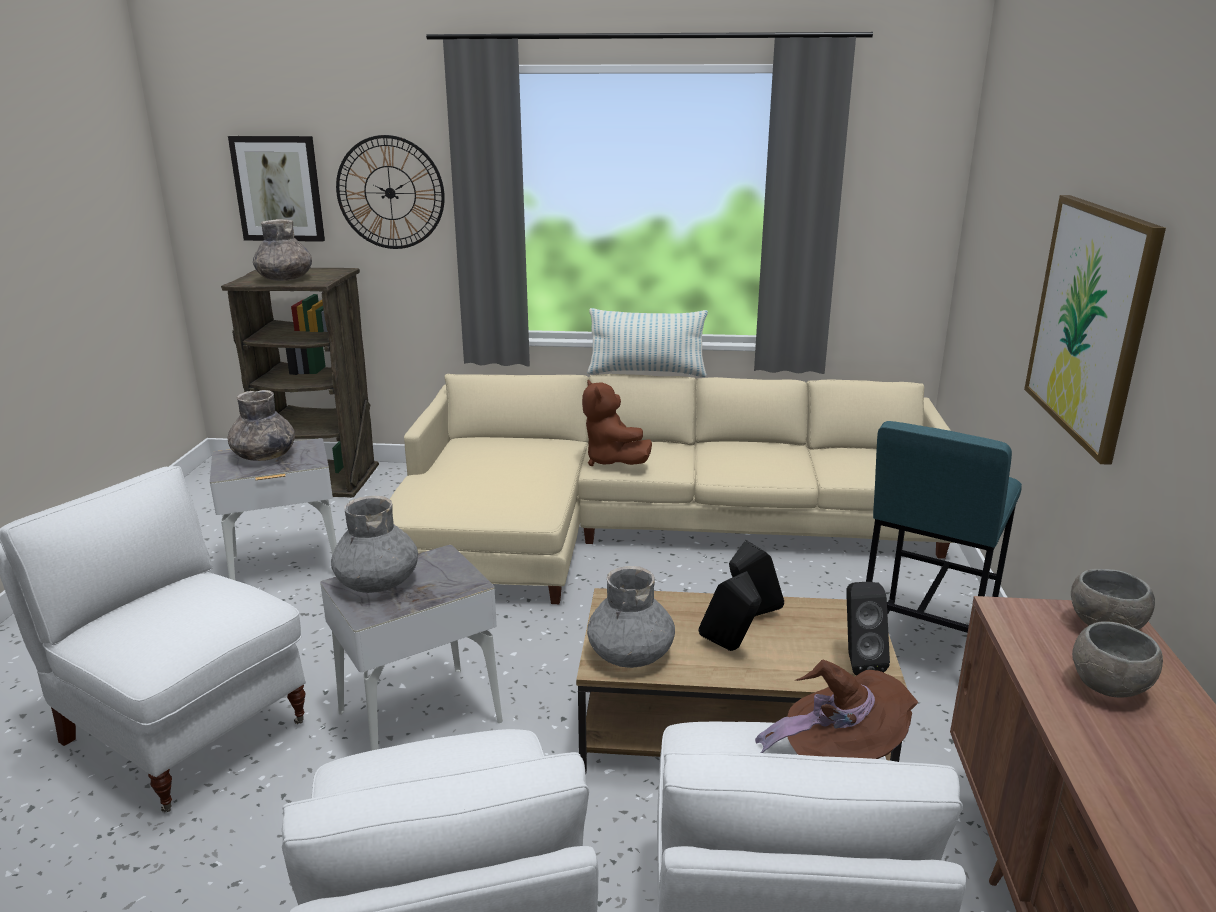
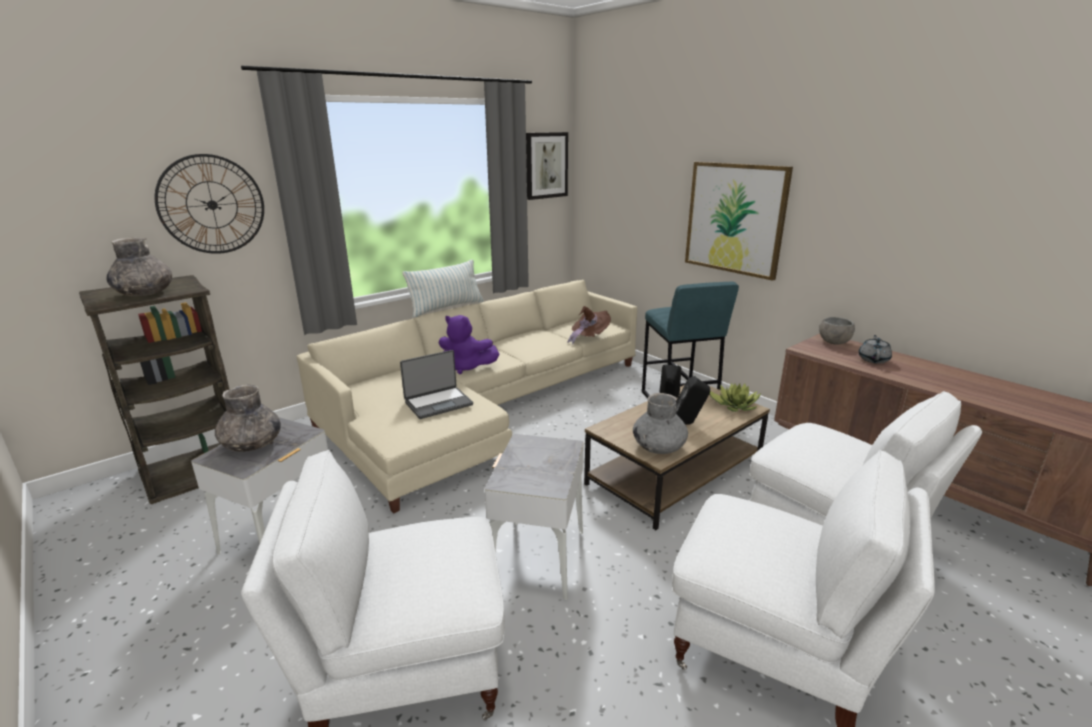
camera: 45 degrees left, 0 degrees up
(278, 189) = (86, 212): picture -> picture (546, 165)
(378, 582) = (520, 470): grey vase -> none
(502, 488) = (438, 403): none -> laptop
(612, 461) = (466, 367): brown plush toy -> purple plush toy
(839, 754) = (830, 429): brown hat -> brown hat (588, 337)
(858, 663) = (734, 405): black speaker -> potted plant
(1108, 687) = (873, 359): grey bowl -> grey teapot

